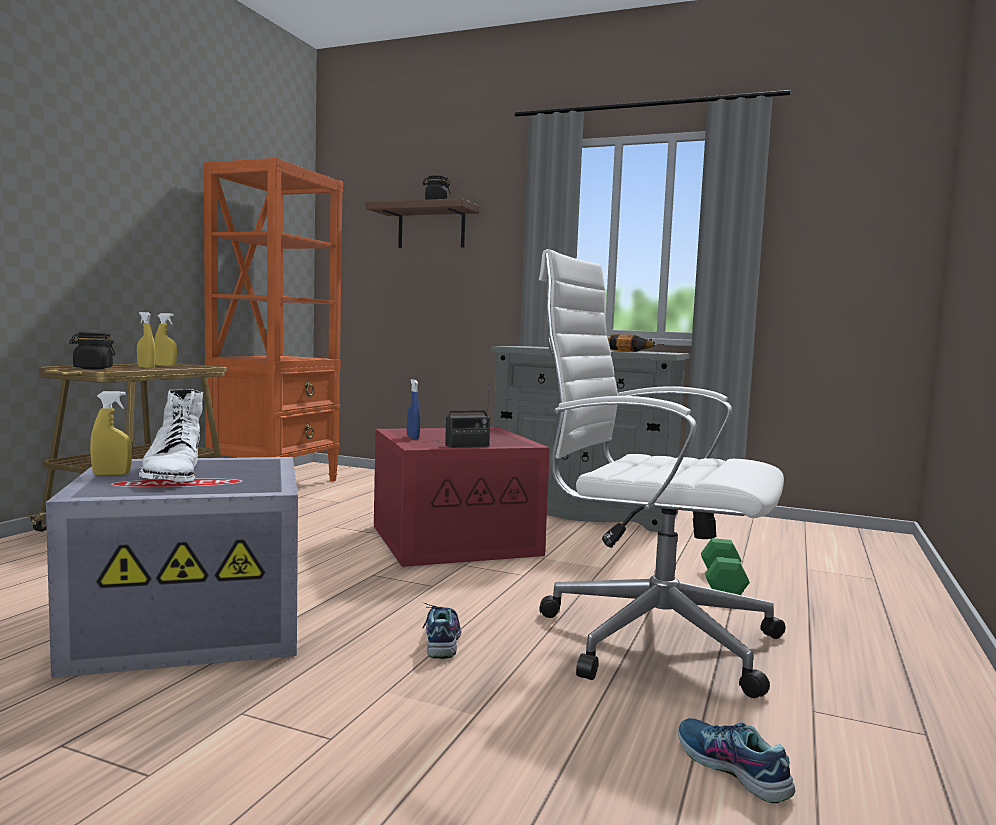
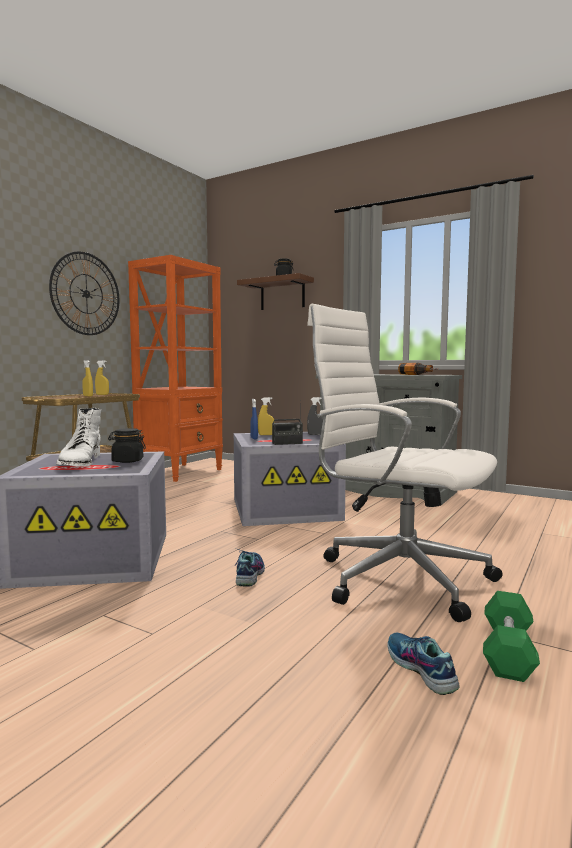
camera: 10 degrees right, 0 degrees up
(93, 368) = (54, 397): black jar -> black jar (127, 461)
(111, 474) = (43, 462): yellow spray bottle -> yellow spray bottle (266, 435)
(139, 208) = (86, 294): none -> wall clock
(456, 539) = (286, 508): red storage box -> grey storage box
(496, 432) = (315, 434): none -> grey spray bottle
(722, 583) = (470, 542): green dumbbell -> green dumbbell (508, 651)

